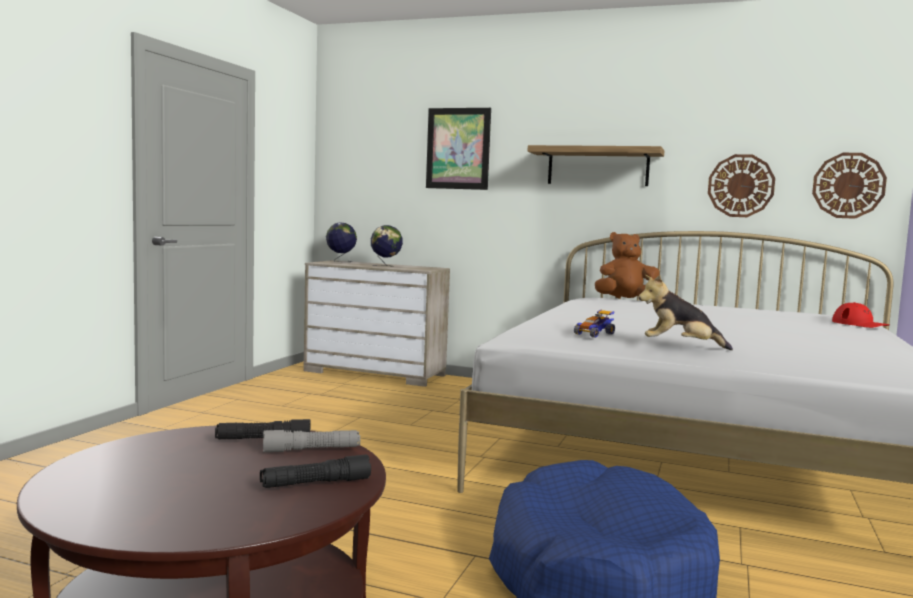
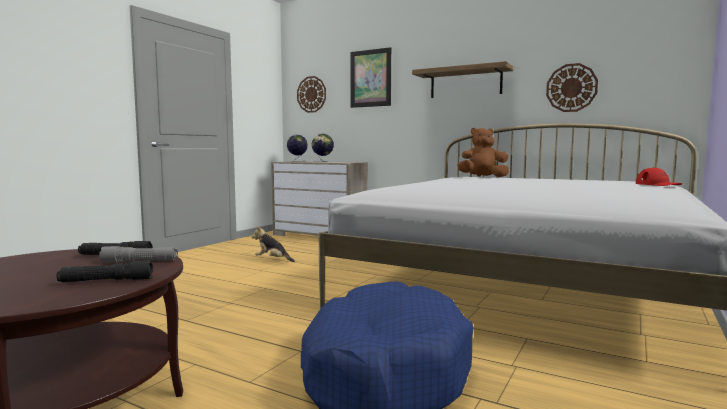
camera: 10 degrees right, 0 degrees up
(594, 334) = (419, 190): toy car -> none
(680, 347) = (476, 195): plush toy -> plush toy (272, 260)
(848, 185) = (657, 80): wall clock -> wall clock (311, 94)

